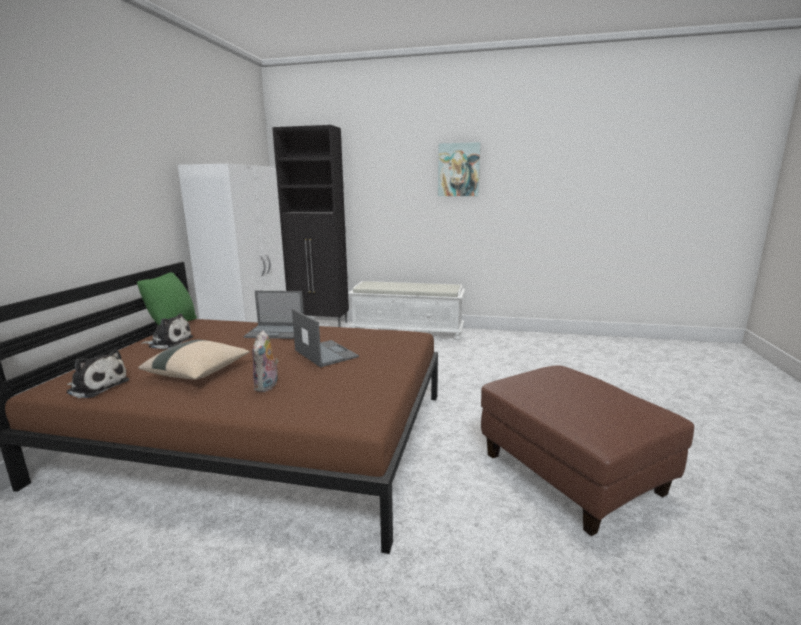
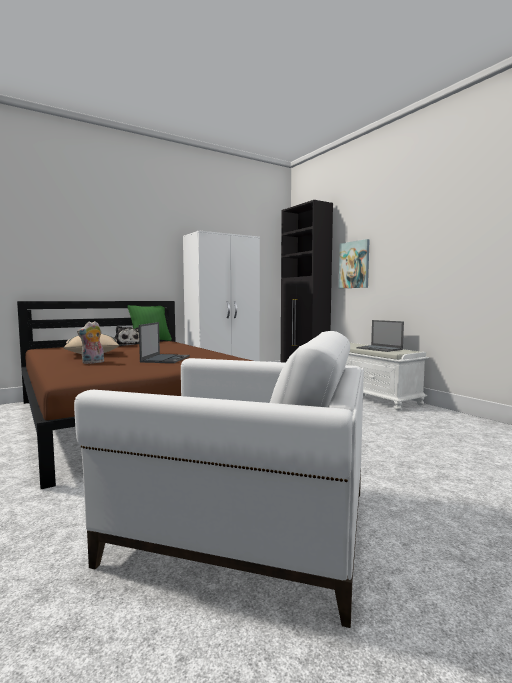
camera: 45 degrees right, 10 degrees down
(97, 387) = (52, 351): plush toy -> none
(276, 332) = (179, 348): laptop -> laptop (380, 349)
(458, 170) = (427, 224): picture -> picture (354, 265)
(571, 475) = (244, 524): brown ottoman -> white armchair

